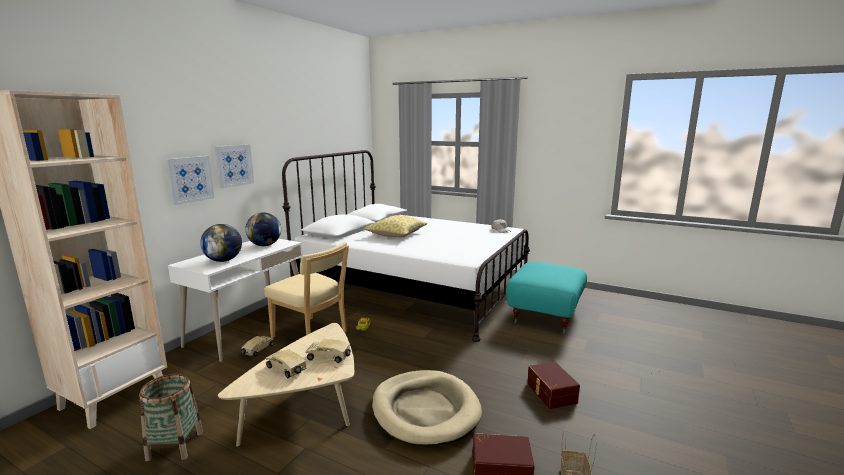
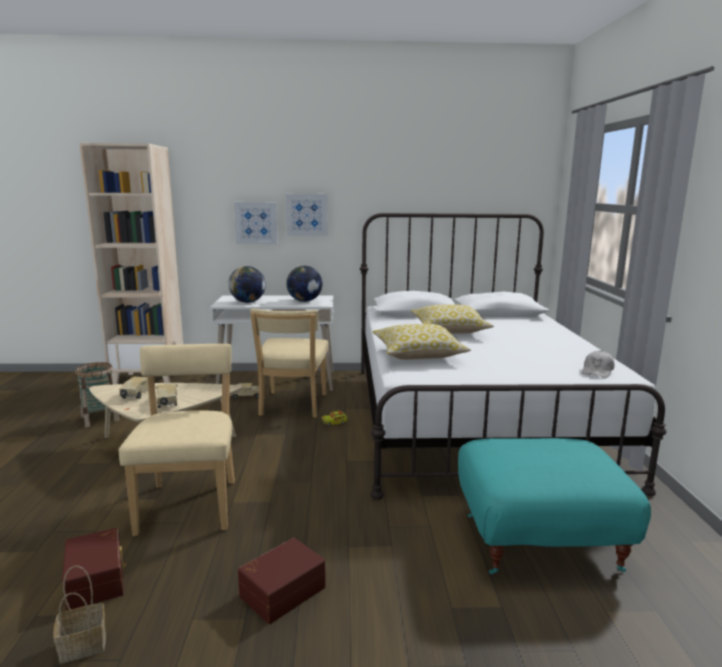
camera: 60 degrees right, 0 degrees up
(425, 410) = (190, 503): beige dog bed -> beige chair
(433, 249) = (418, 354): none -> pillow

